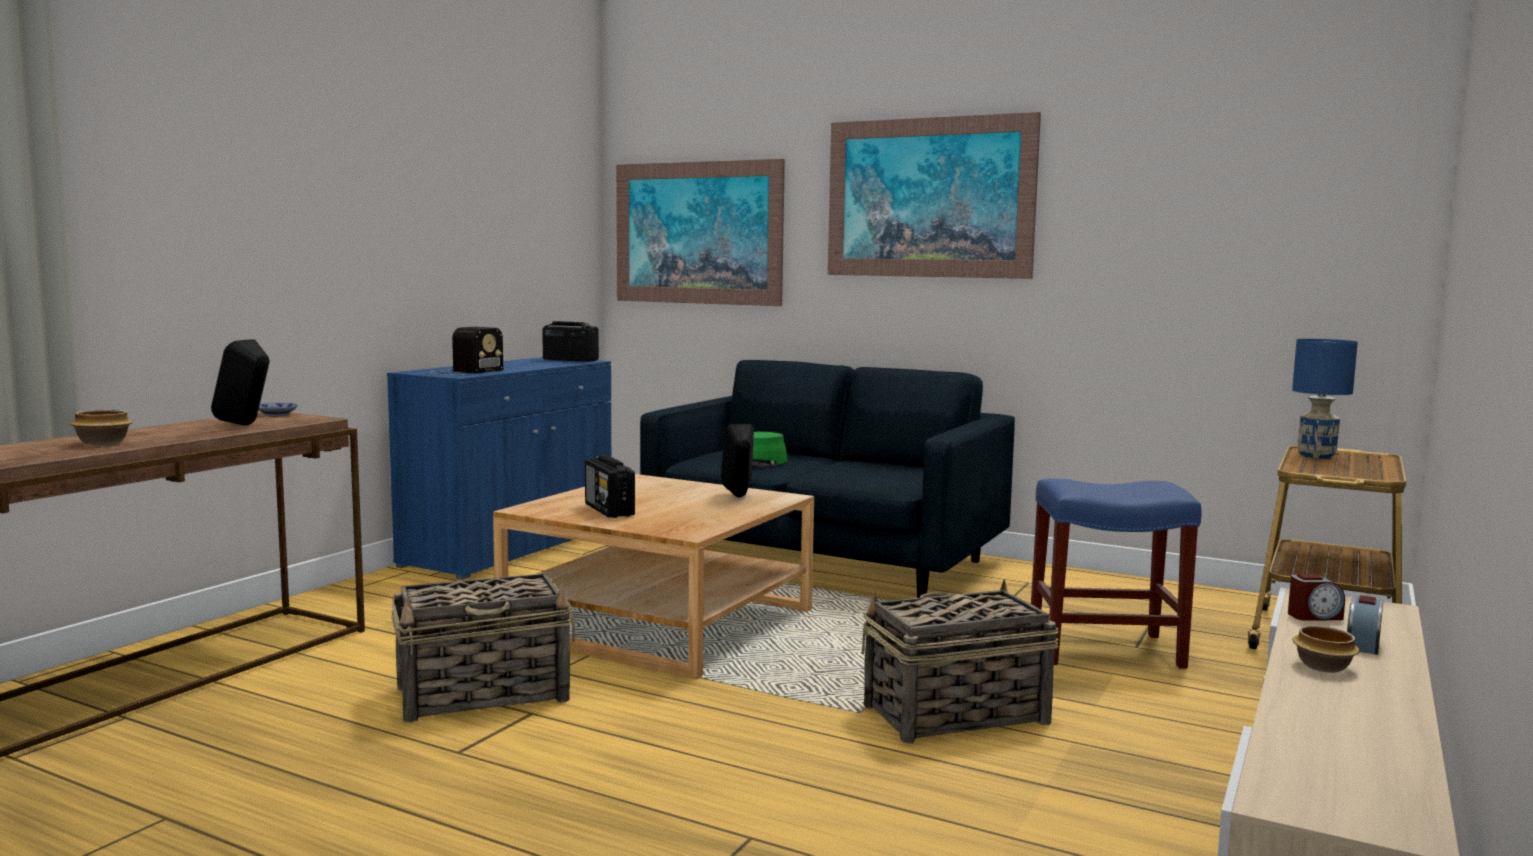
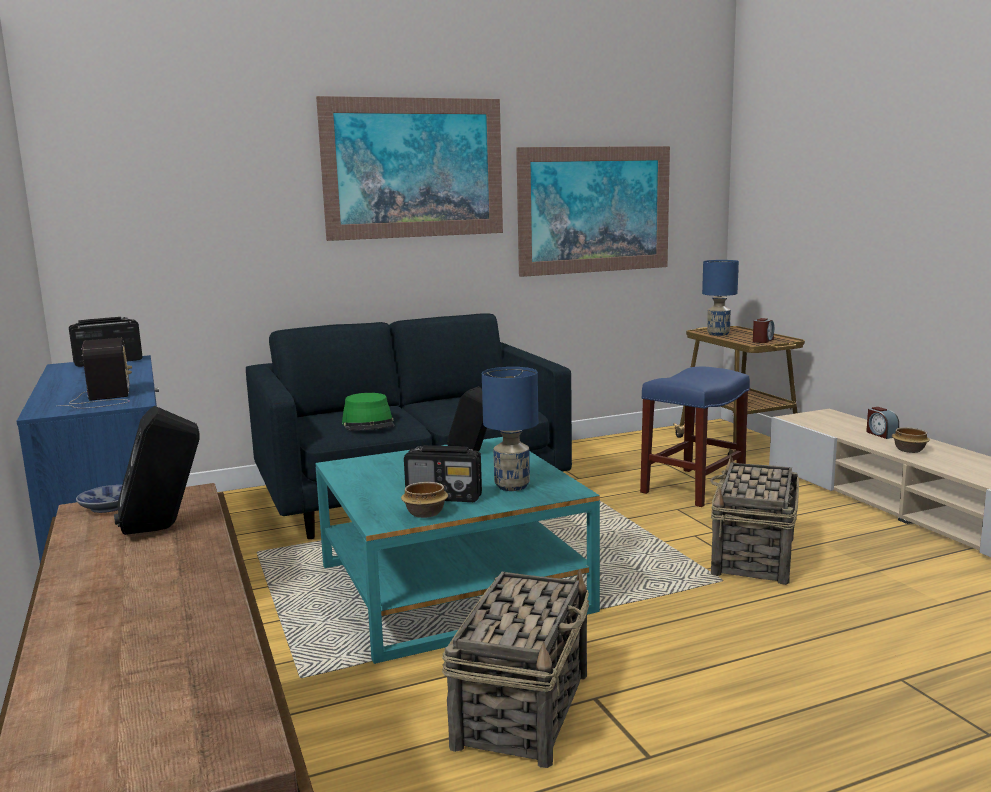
camera: 50 degrees left, 5 degrees up
(101, 443) = (158, 620): bowl -> bowl (424, 513)
(660, 622) = (452, 587): beige coffee table -> turquoise coffee table
(671, 519) = (512, 486): none -> blue table lamp
(697, 233) = (169, 206): picture -> picture (595, 210)
(1314, 616) = (828, 427): alarm clock -> alarm clock (762, 341)

